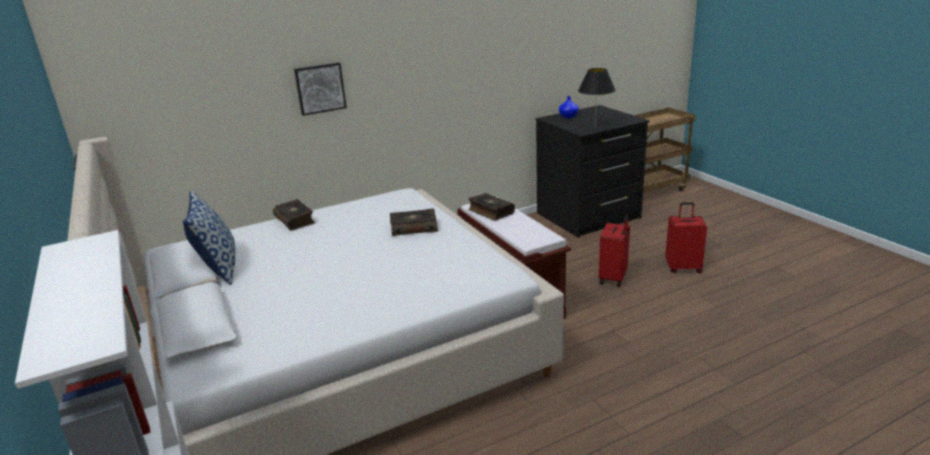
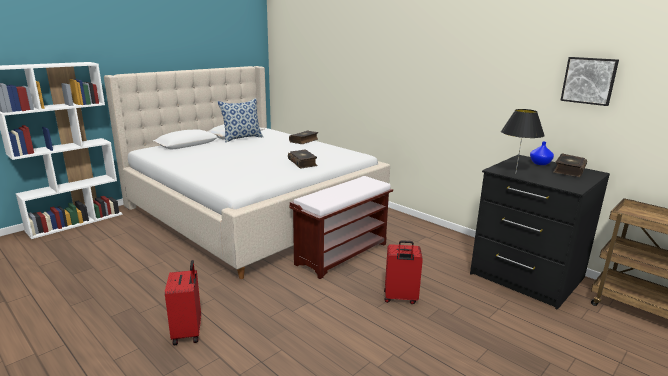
camera: 70 degrees right, 5 degrees down
(320, 88) = (360, 72): picture -> picture (589, 80)
(490, 212) = (357, 184): book -> book (568, 170)
(683, 267) = (453, 342): red suitcase -> red suitcase (188, 332)

